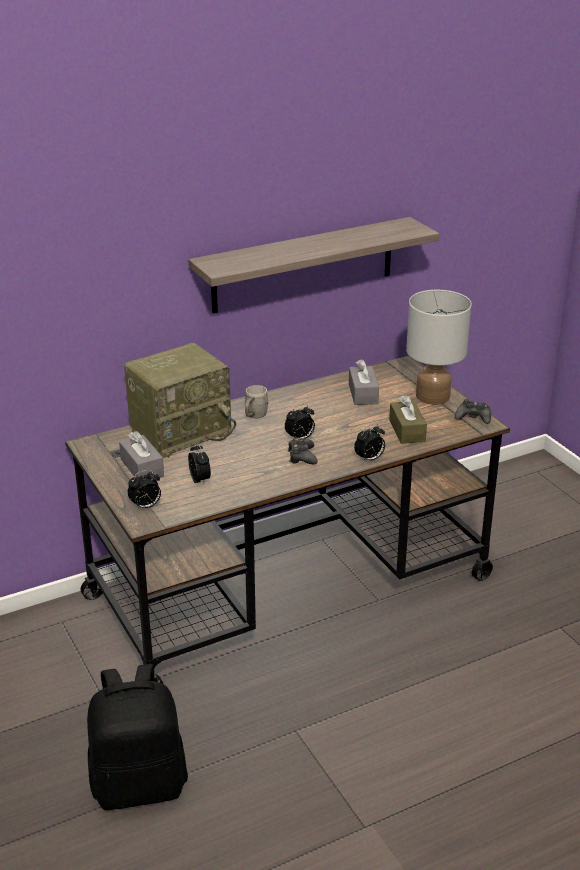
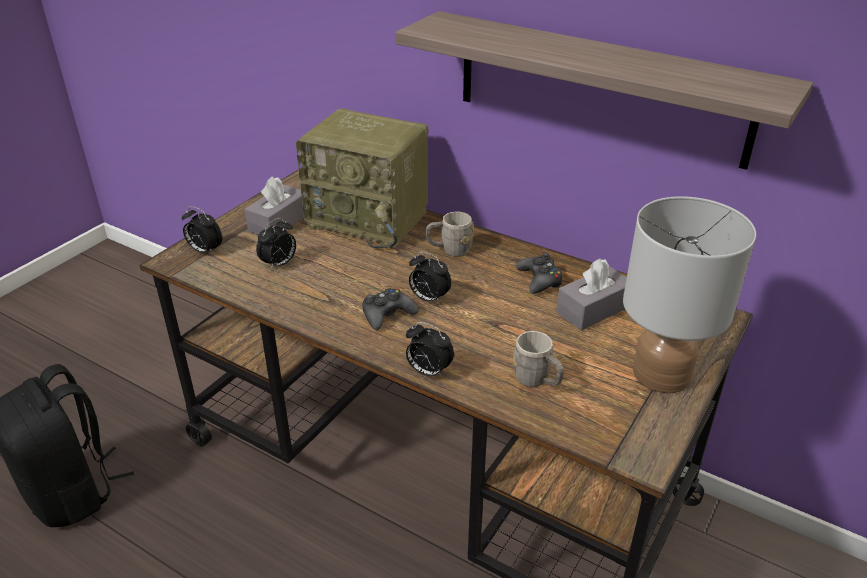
camera: 60 degrees right, 5 degrees up
(407, 430) = (537, 381): brown tissue box -> grey mug
(473, 417) = (648, 438): black game controller -> black game controller (539, 280)

